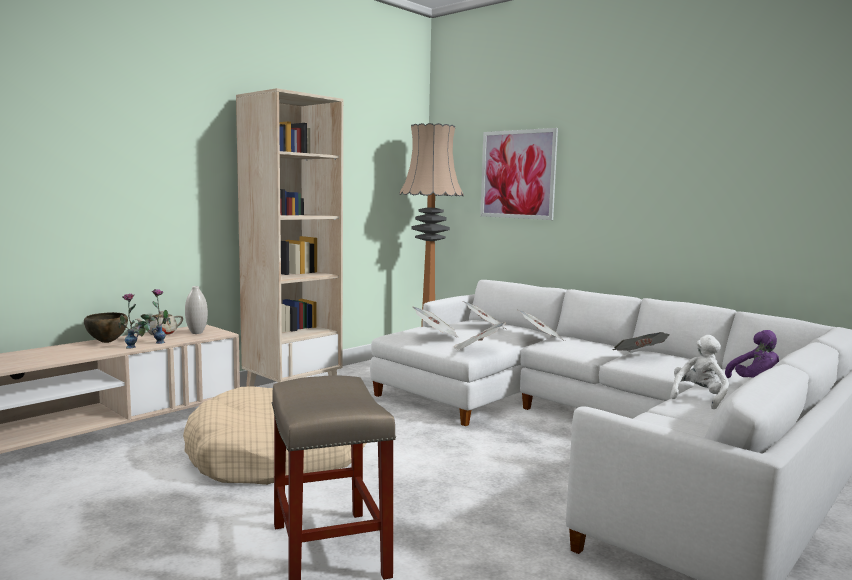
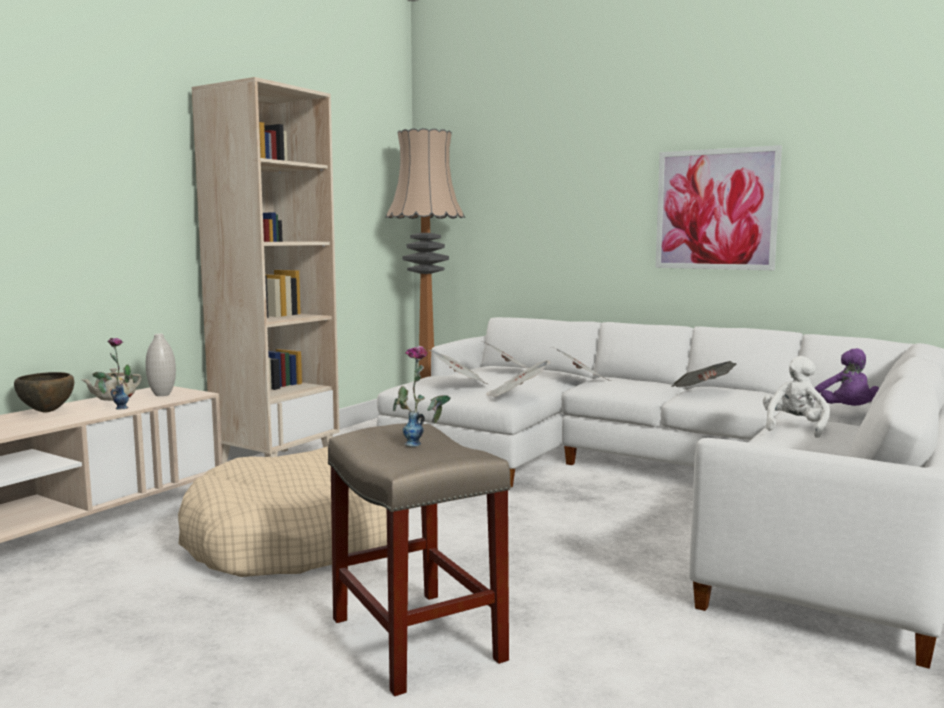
camera: 10 degrees left, 0 degrees up
(133, 348) = (90, 416): vase -> vase (422, 446)
(517, 174) = (530, 189): picture -> picture (716, 209)

